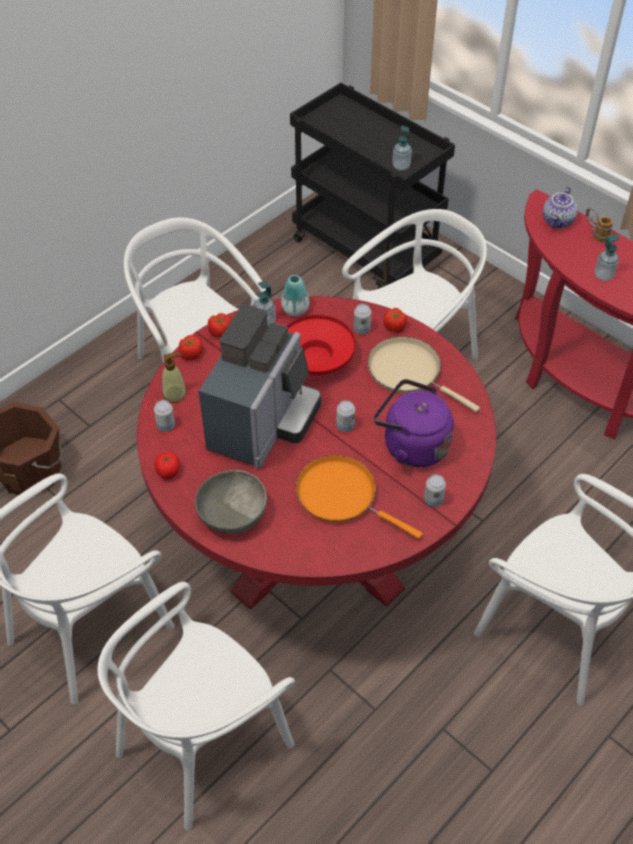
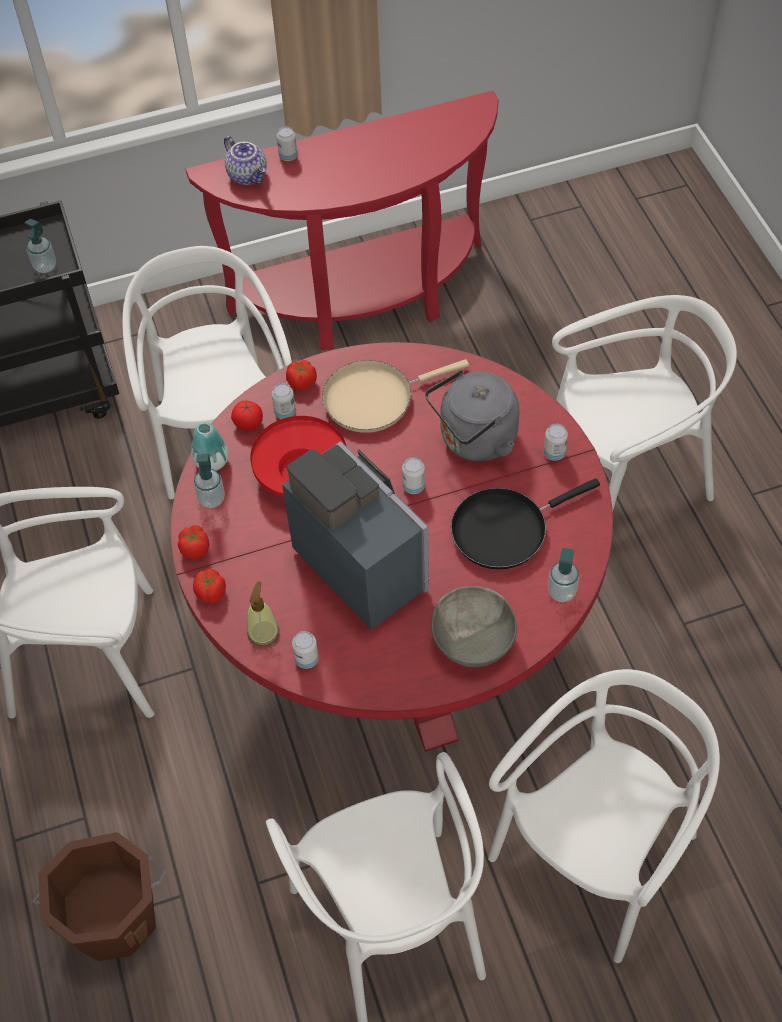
camera: 60 degrees left, 5 degrees up
(168, 472) = (377, 682): tomato -> tomato (248, 422)
(202, 742) = (597, 855): white chair -> white chair turned 120 degrees counterclockwise
(342, 495) = (505, 529): orange frying pan -> black frying pan
(411, 445) = (474, 440): purple kettle -> grey kettle
(595, 233) = (288, 156): mug -> can
(603, 275) = (351, 180): soap dispenser -> soap dispenser (562, 592)

